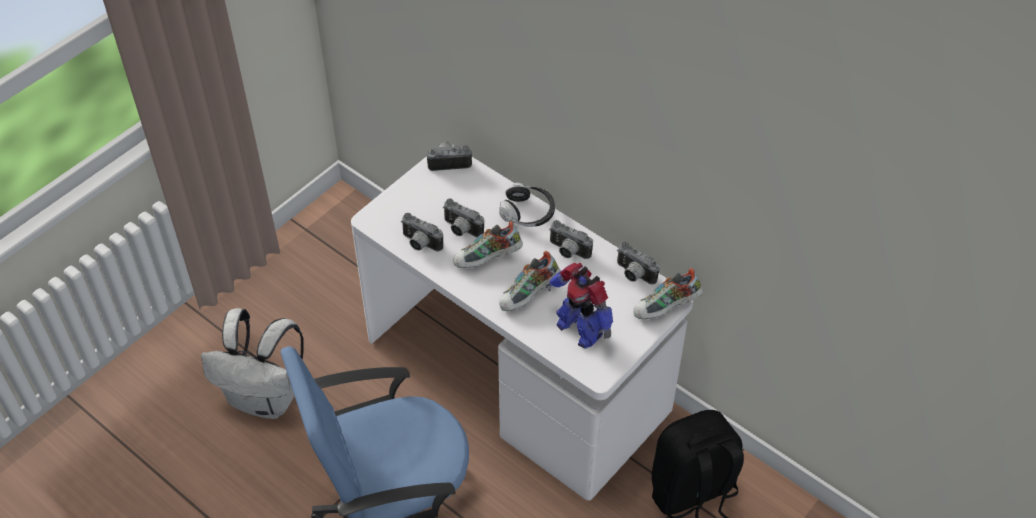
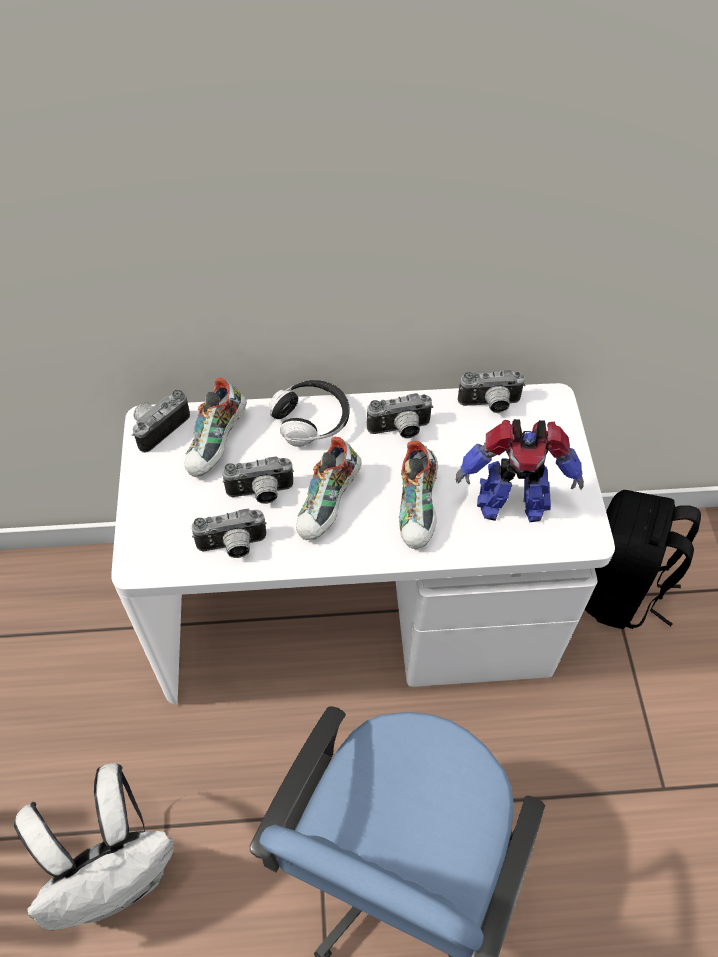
camera: 45 degrees left, 5 degrees up
(666, 308) = (559, 415): shoe -> shoe (217, 443)

